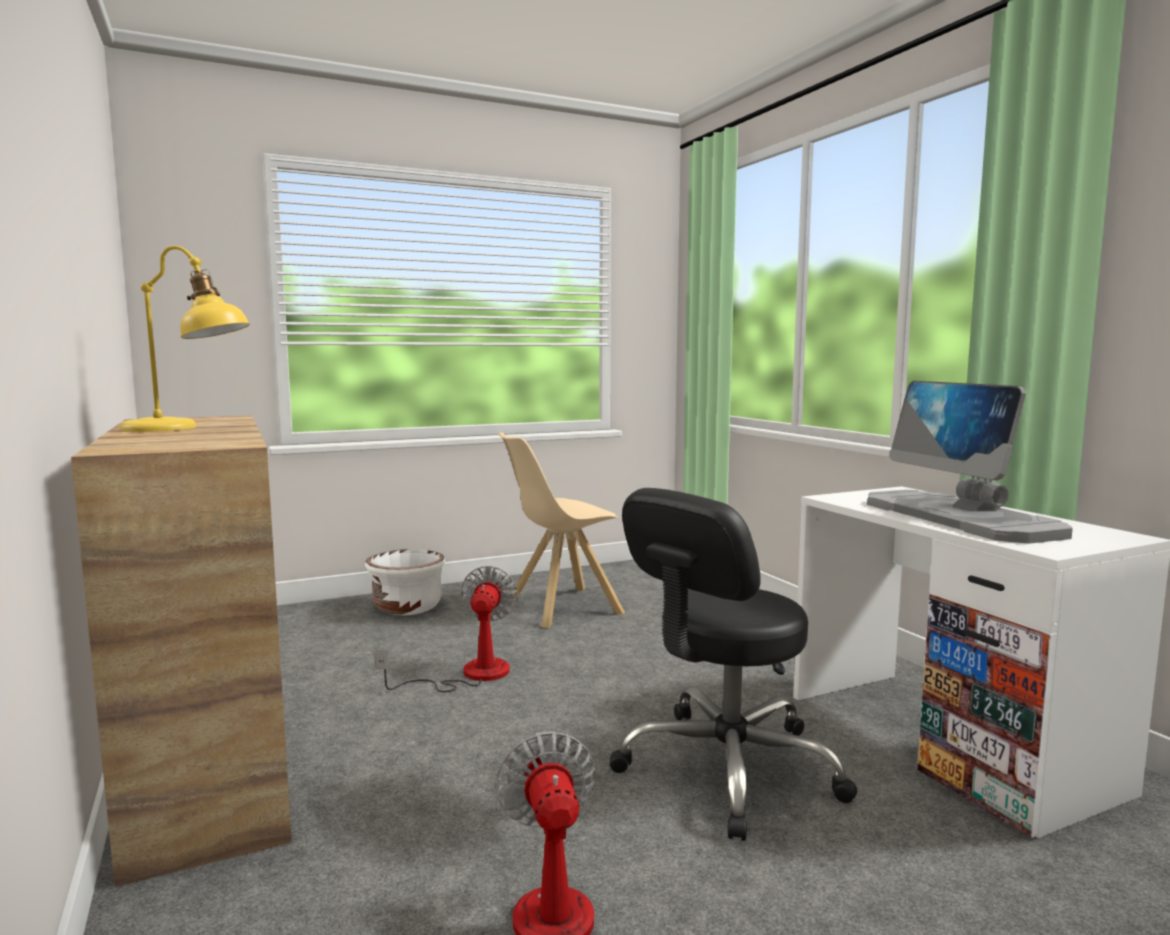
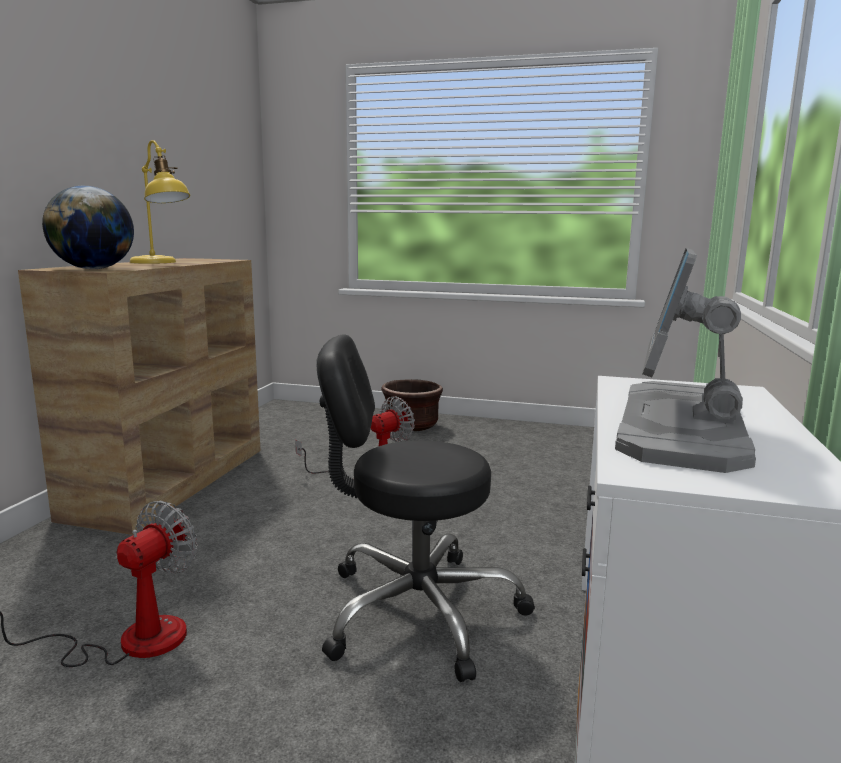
camera: 40 degrees right, 5 degrees up
(191, 444) = (93, 269): none -> globe
(407, 607) = (411, 425): white planter -> brown planter
(561, 607) = (517, 453): beige chair -> none

